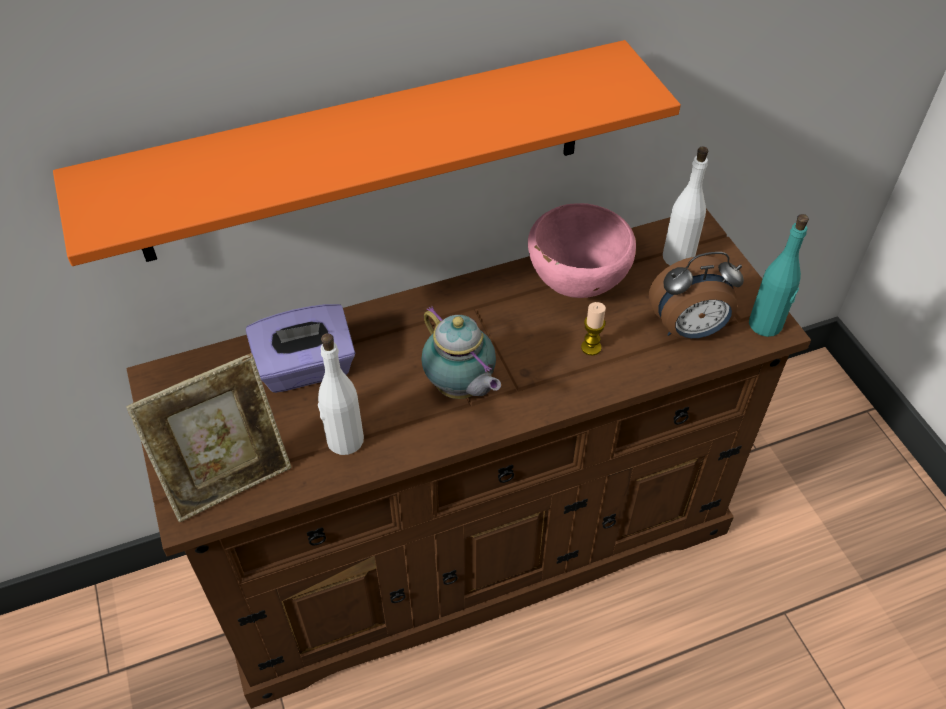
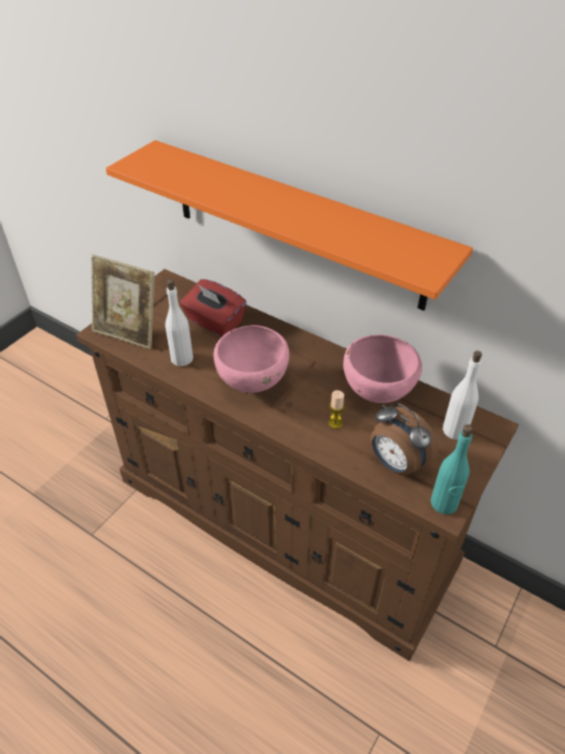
camera: 55 degrees right, 5 degrees down
(306, 369) = (214, 322): purple tissue box -> red tissue box
(460, 389) = (252, 383): teapot -> pink bowl

